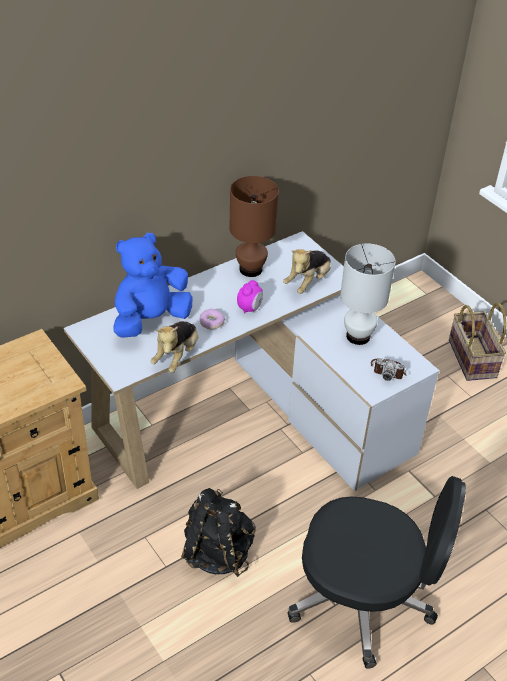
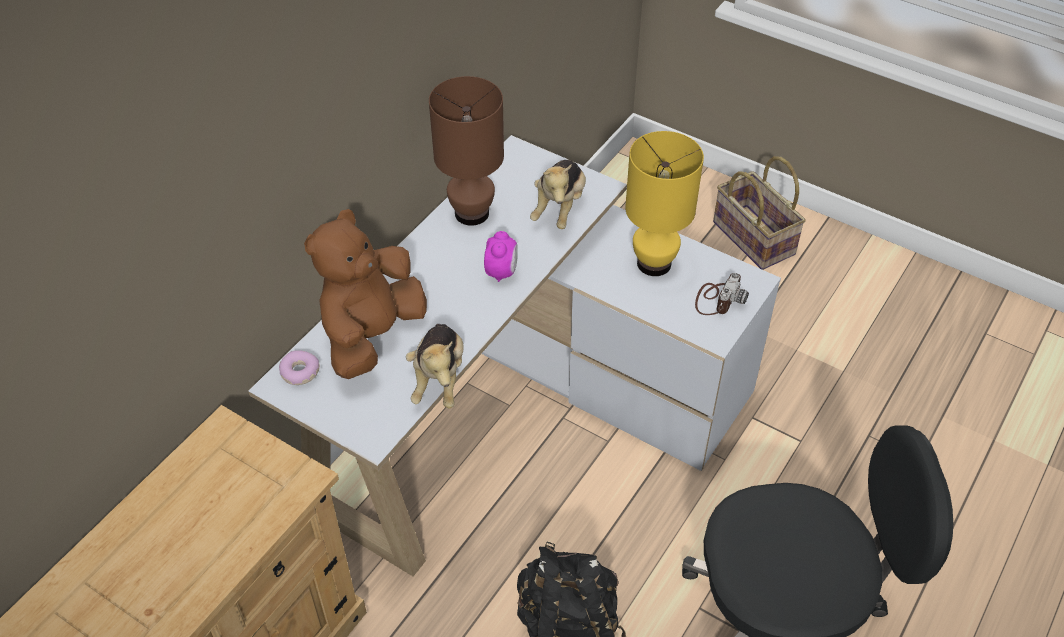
camera: 20 degrees left, 5 degrees up
(150, 320) = (371, 335): blue plush toy -> brown plush toy
(211, 322) = (460, 311): donut -> donut (300, 372)
(357, 336) = (653, 264): white table lamp -> yellow table lamp
(388, 370) = (718, 299): camera -> camera turned 60 degrees counterclockwise

